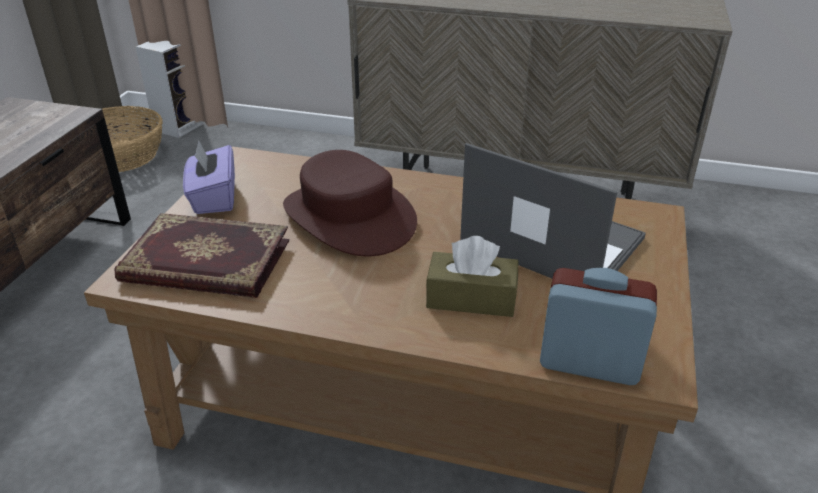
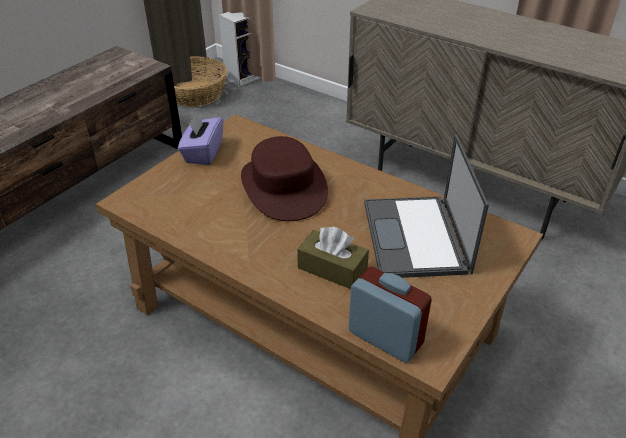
camera: 20 degrees right, 5 degrees up
(205, 262) = (175, 200): book -> none
(549, 240) = (416, 238): laptop -> laptop turned 150 degrees counterclockwise

